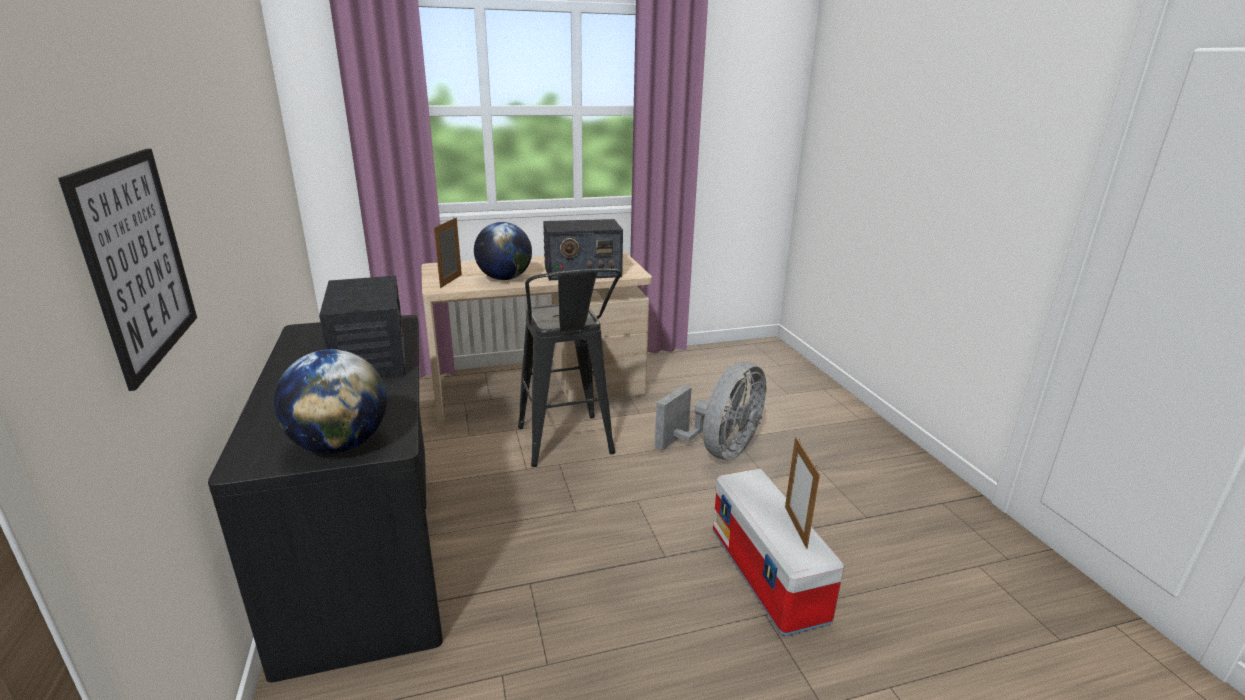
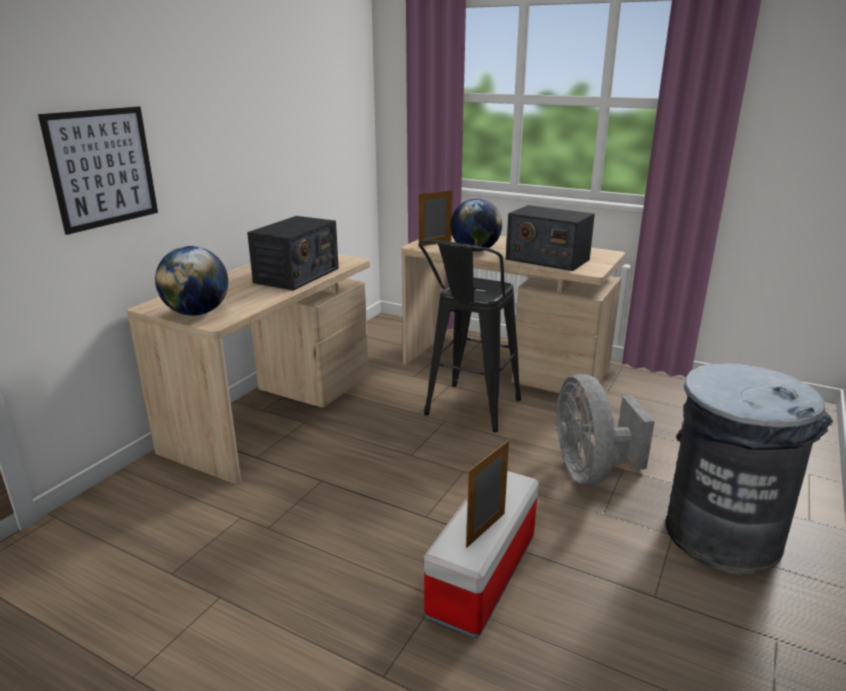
camera: 45 degrees right, 0 degrees up
(367, 544) = (274, 412): black desk -> beige desk
(718, 450) = (590, 471): grey fan -> grey fan turned 90 degrees clockwise
(840, 453) = (722, 534): none -> grey trash can

